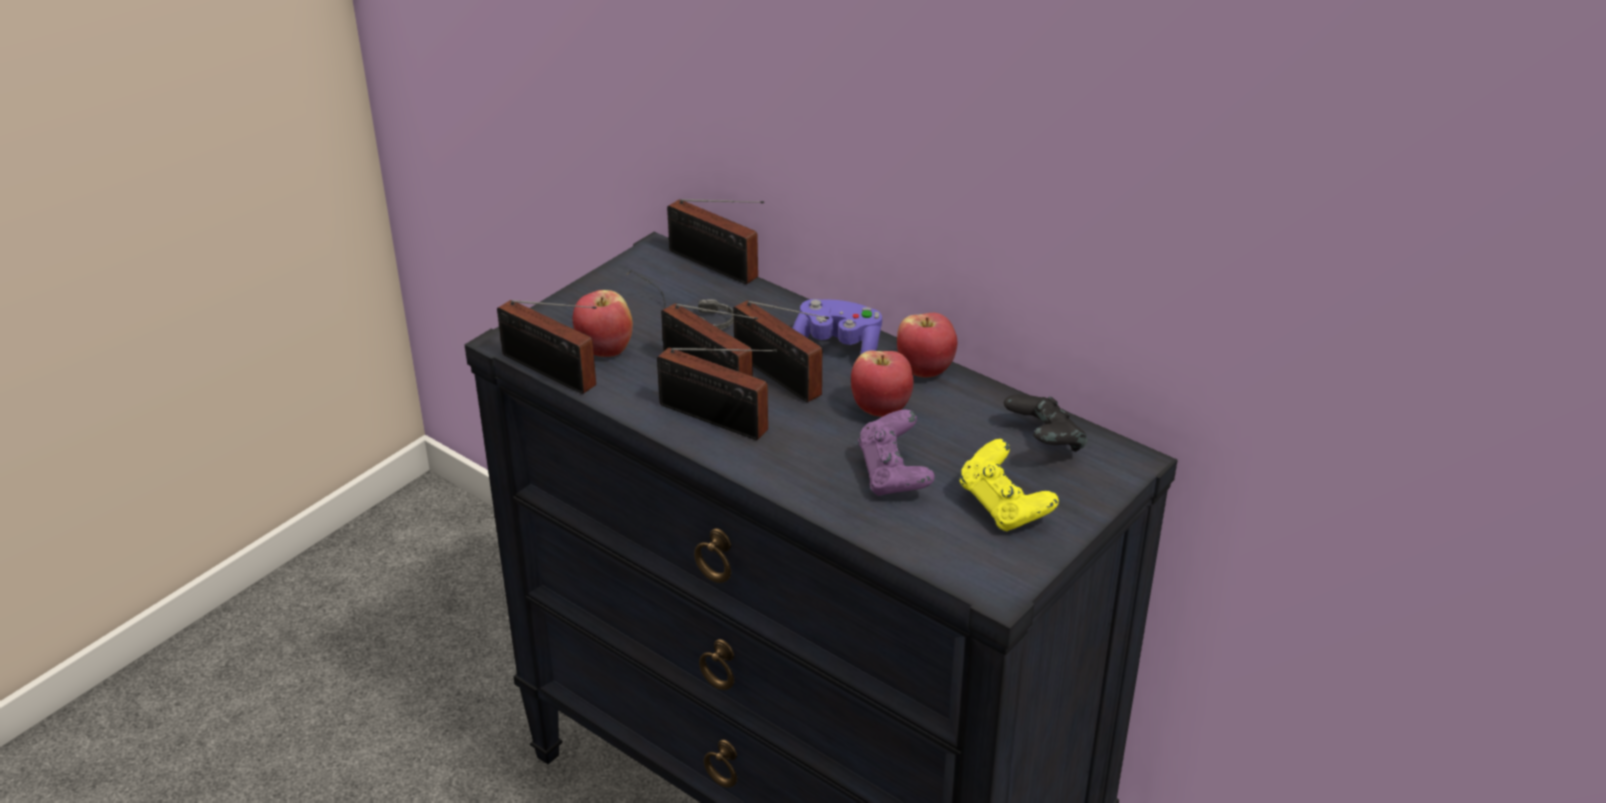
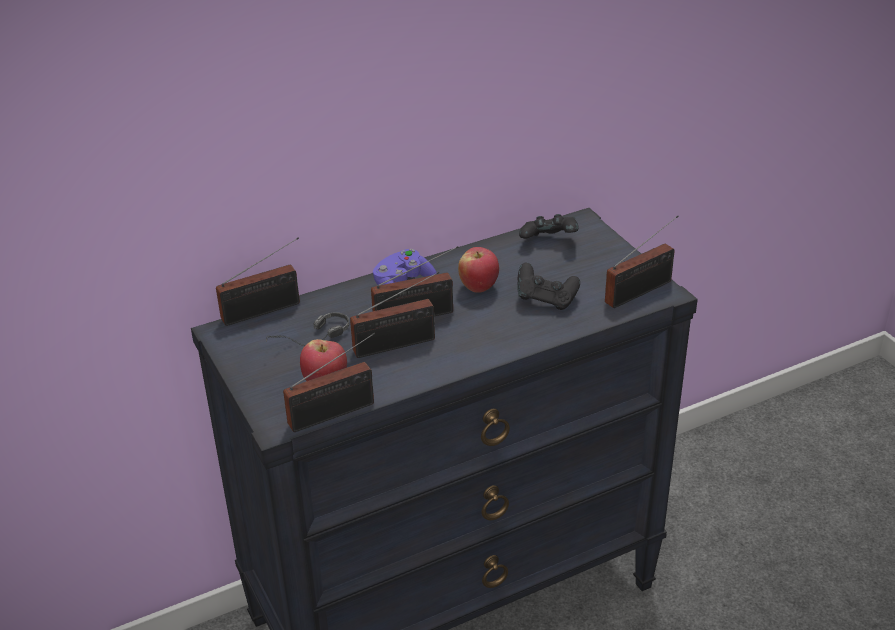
camera: 65 degrees left, 0 degrees up
(718, 420) = (446, 352): radio -> radio (642, 290)
(894, 475) = (546, 300): purple game controller -> black game controller
(925, 370) = (451, 261): apple -> none
(1004, 507) = (598, 271): yellow game controller -> none

